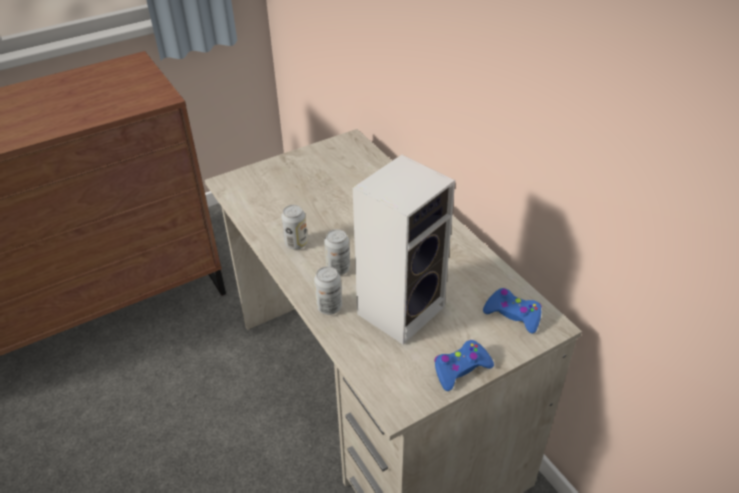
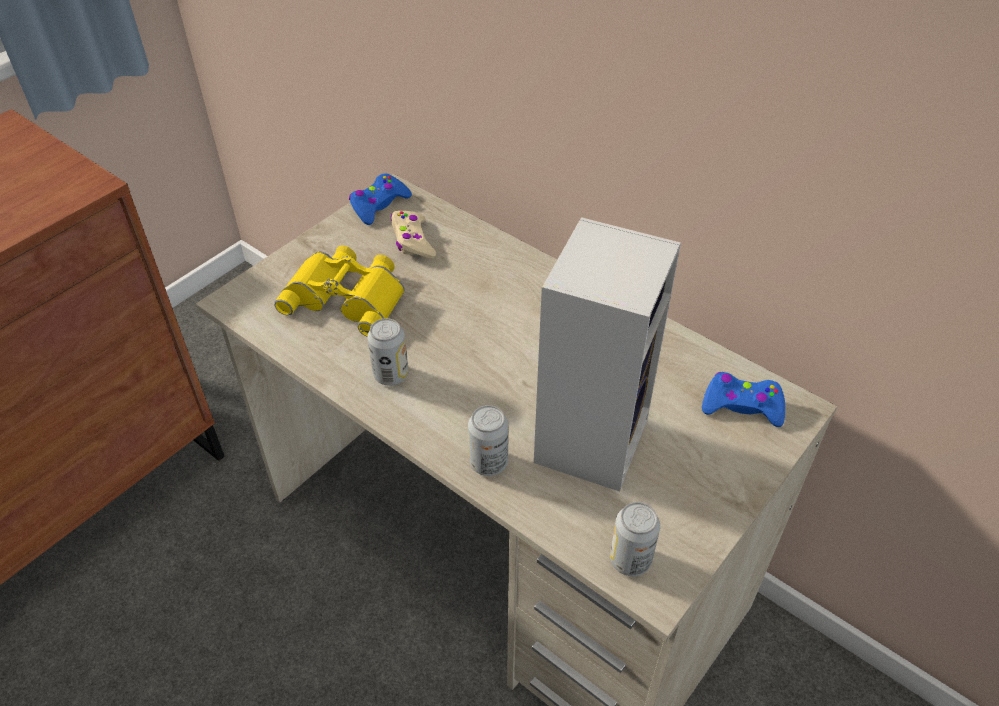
camera: 20 degrees left, 5 degrees up
(293, 193) = (348, 296): none -> yellow binoculars
(338, 269) = (472, 399): can -> can (630, 560)
(348, 170) = (412, 241): none -> beige game controller
(460, 369) = (714, 506): blue game controller -> blue game controller (379, 205)

